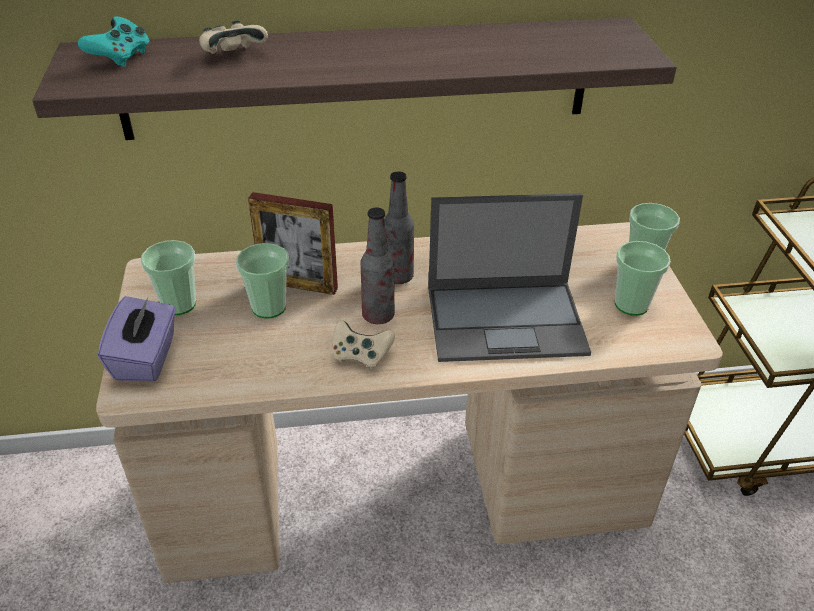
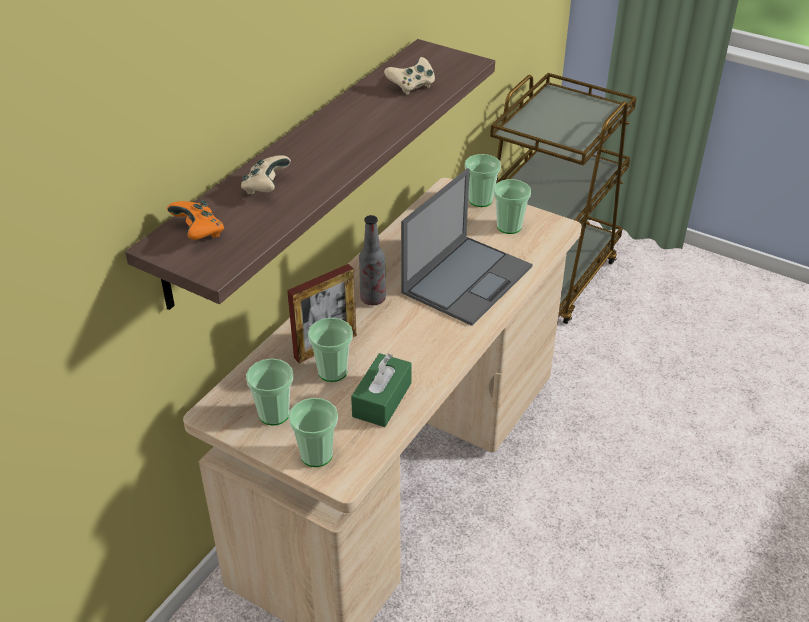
camera: 50 degrees left, 0 degrees up
(120, 57) = (199, 232): turquoise game controller -> orange game controller
(146, 358) = (316, 455): purple tissue box -> cup
(261, 359) = (382, 399): none -> green tissue box
(360, 356) = (430, 354): beige game controller -> beige game controller (411, 86)
(378, 316) = (401, 327): bottle -> none

